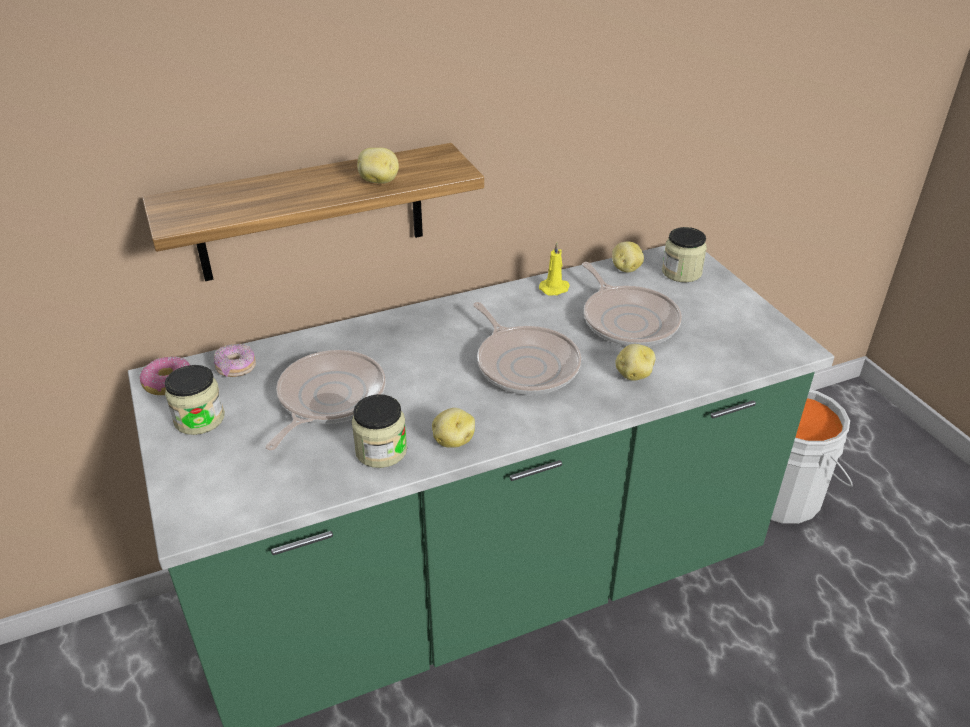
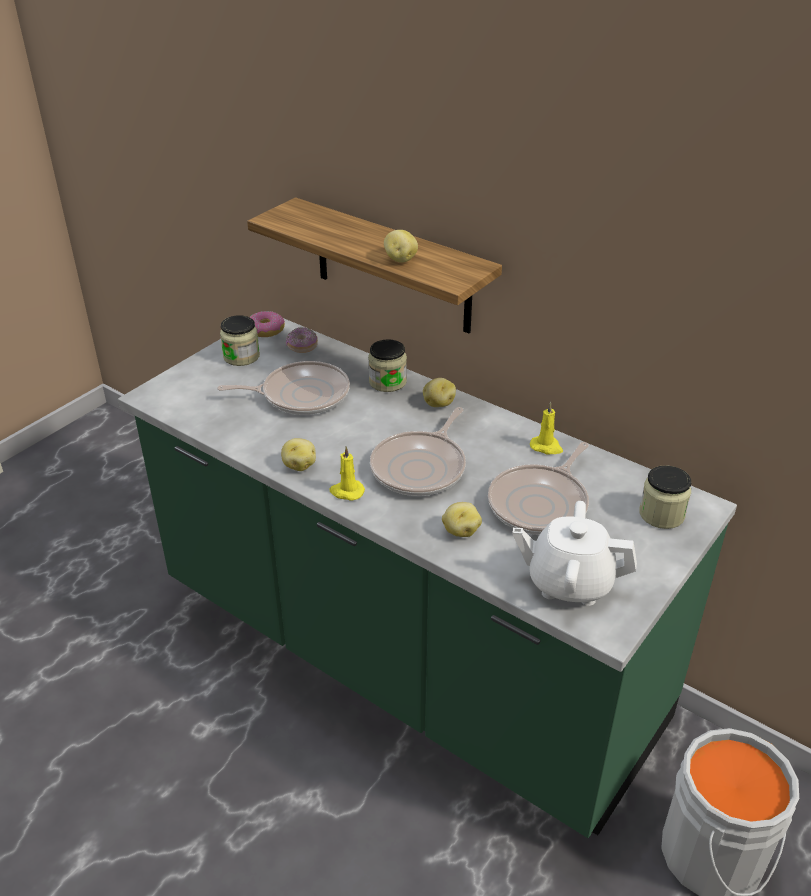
camera: 60 degrees right, 0 degrees up
(381, 451) = (265, 438): jar -> jar (387, 382)
(524, 423) = (346, 491): none -> yellow candle
(625, 268) = (626, 477): potato -> potato (438, 403)
(734, 345) = (569, 582): none -> white teapot

